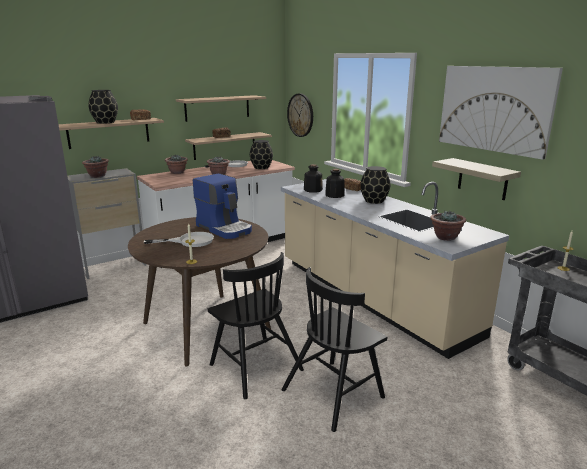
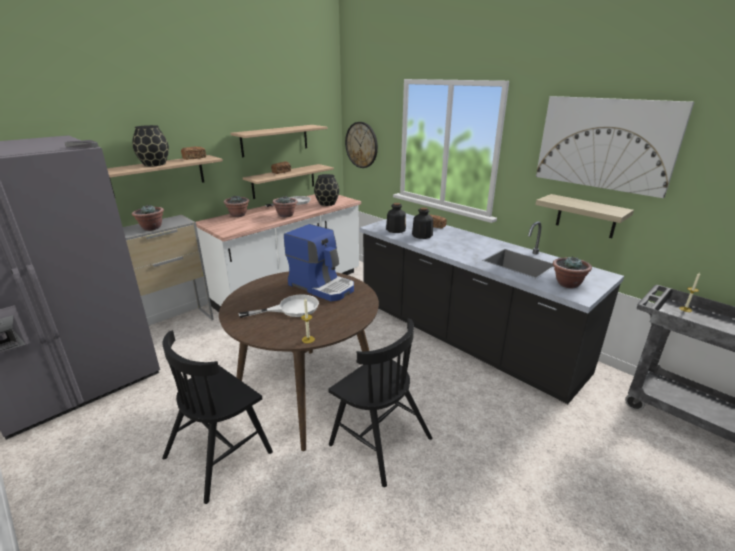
camera: 10 degrees left, 5 degrees up
(336, 390) = (476, 460): black chair -> black chair (223, 450)
(371, 297) = (463, 337): beige counter -> black counter
(373, 201) = (465, 240): black vase -> none

